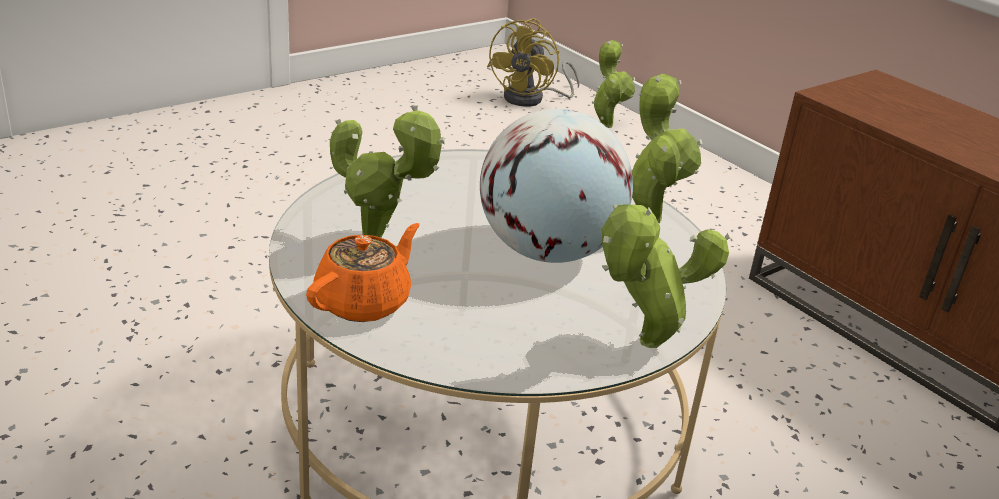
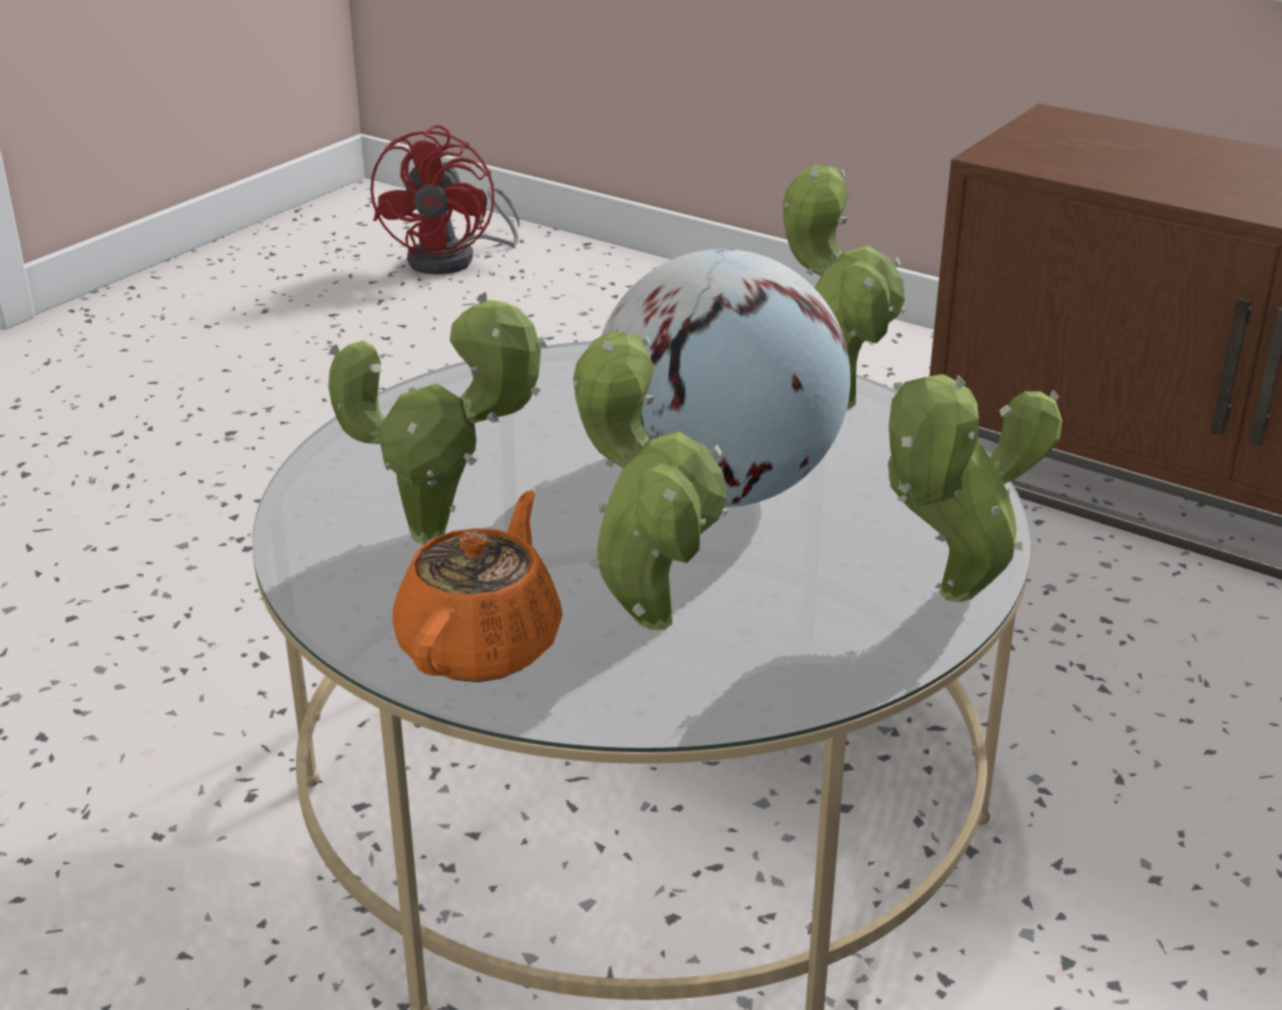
camera: 15 degrees left, 0 degrees up
(532, 99) = (454, 259): yellow fan -> red fan
(606, 123) = (591, 274): potted plant -> potted plant (648, 613)

